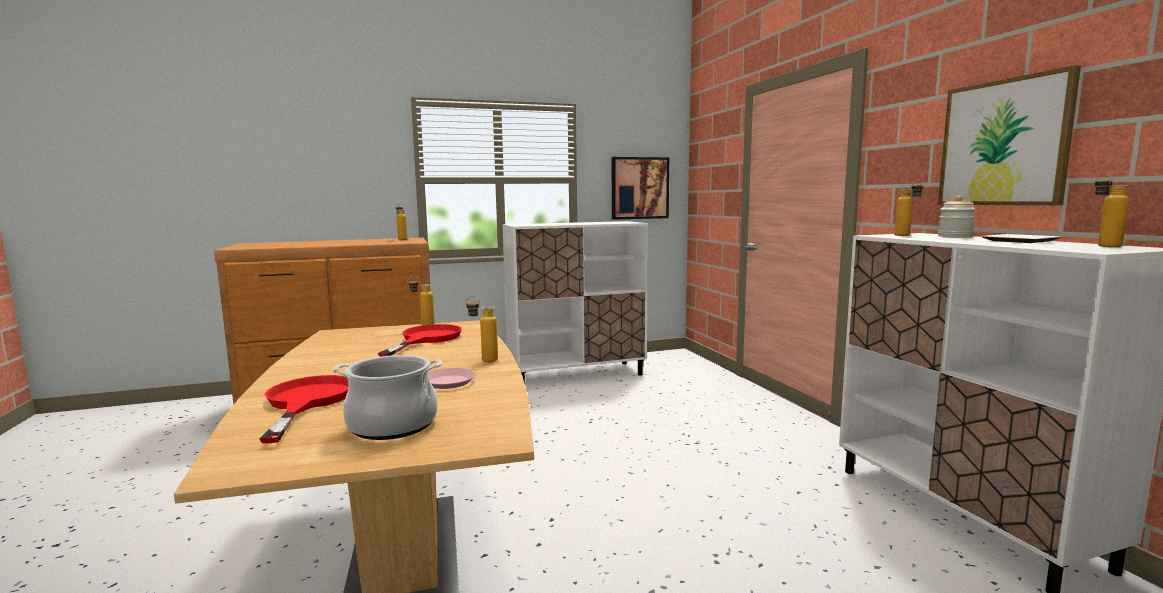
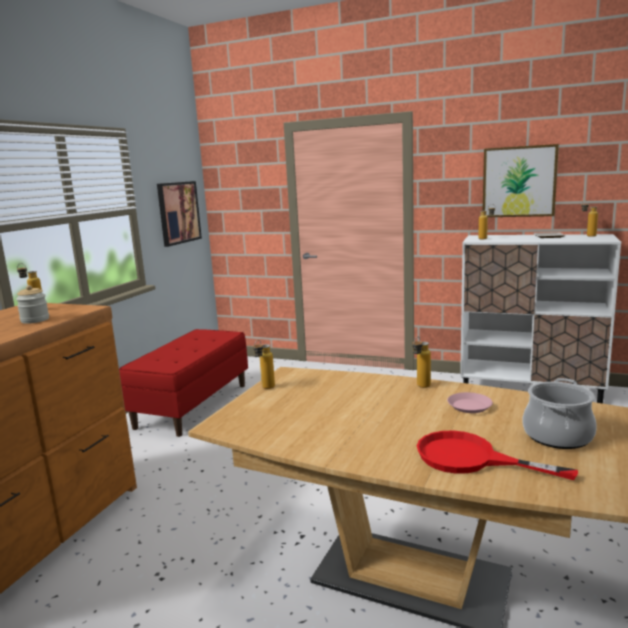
camera: 50 degrees left, 5 degrees up
(426, 339) = (320, 394): red frying pan -> none
(577, 375) = (192, 405): white cabinet -> red bench
(955, 236) = (505, 236): jar -> jar (35, 320)

